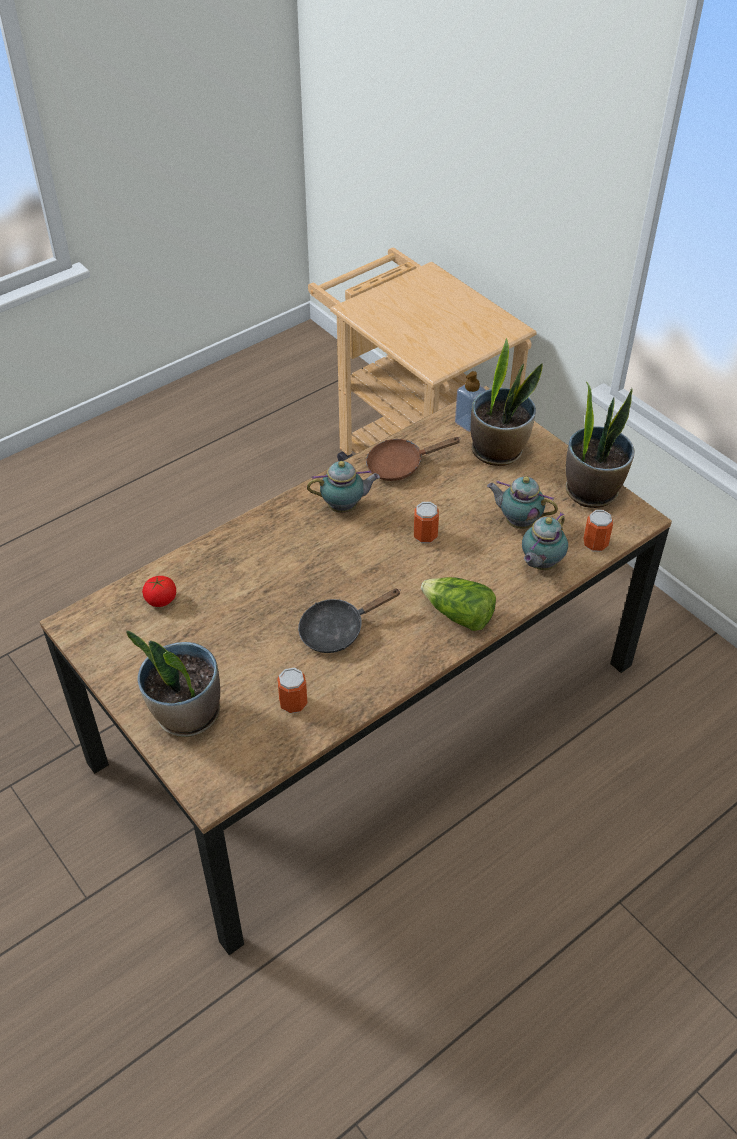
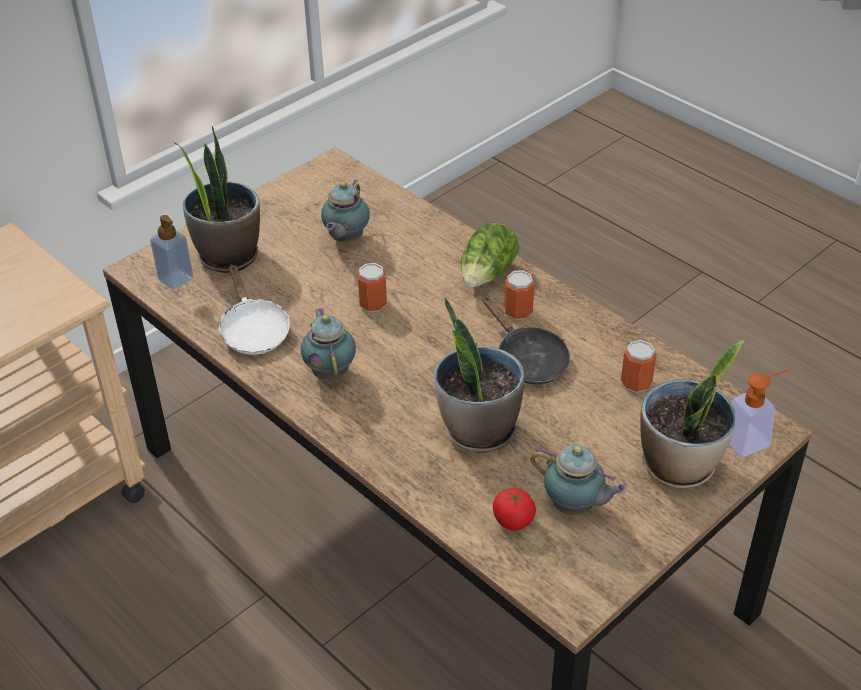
camera: 95 degrees left, 5 degrees down
(205, 776) = (752, 438): none -> soap dispenser
(400, 465) = (253, 330): brown frying pan -> white frying pan
(540, 565) = (407, 224): teapot -> teapot (575, 507)
(592, 491) = (294, 192): potted plant -> potted plant (478, 430)
(595, 543) = (373, 191): can -> can (518, 311)

